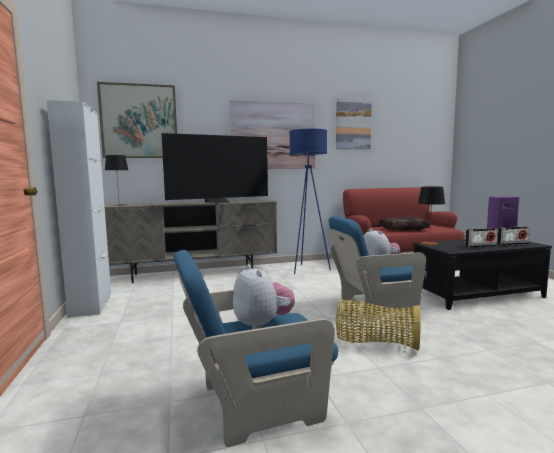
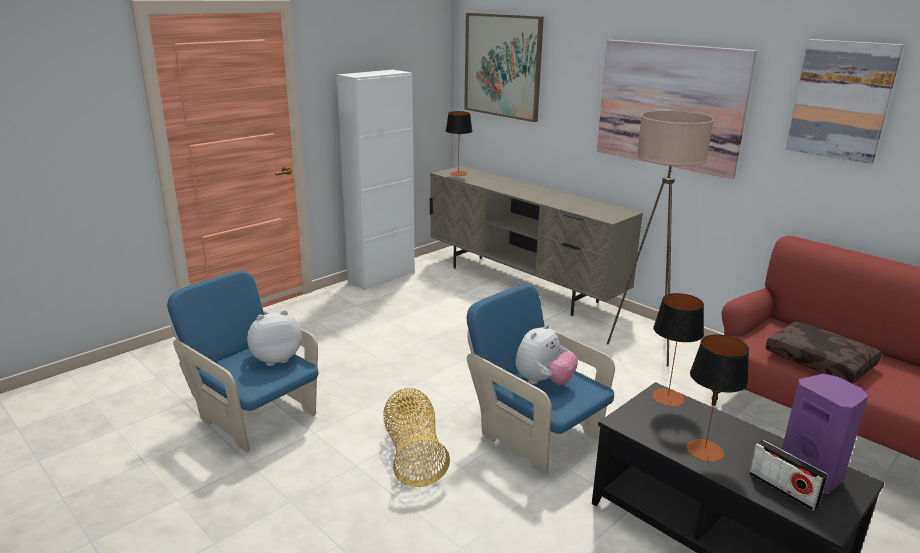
camera: 60 degrees right, 15 degrees up
(218, 202) = (550, 200): television -> none
(262, 324) = (275, 358): plush toy -> plush toy turned 150 degrees counterclockwise
(308, 269) = (645, 348): blue floor lamp -> beige floor lamp
(480, 246) = (704, 450): radio -> table lamp

